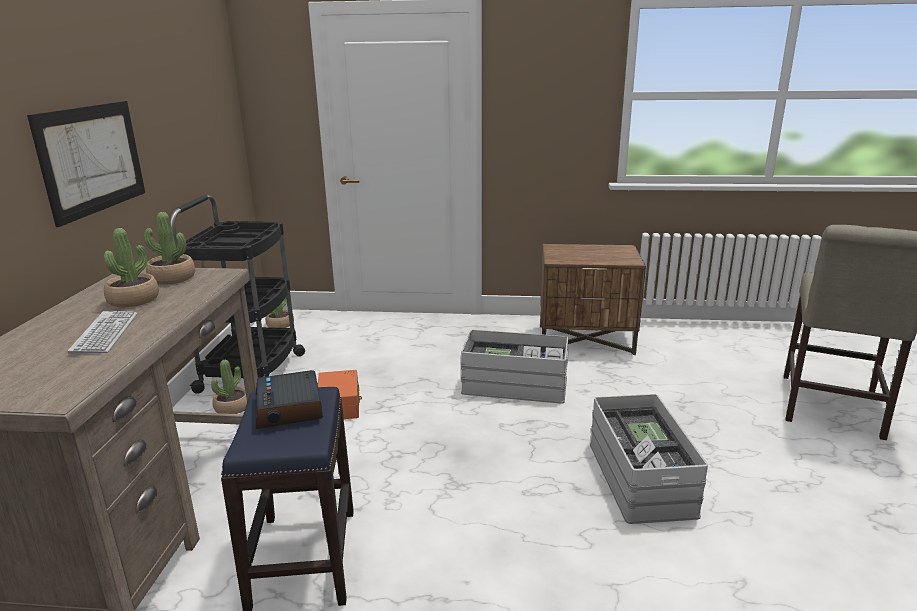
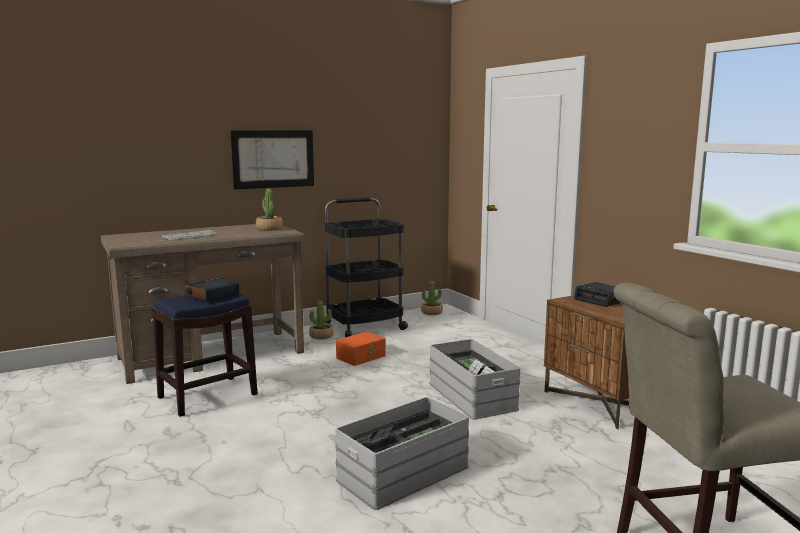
camera: 55 degrees right, 10 degrees down
(133, 300) = (233, 231): potted plant -> none
(571, 250) = (602, 300): none -> alarm clock

